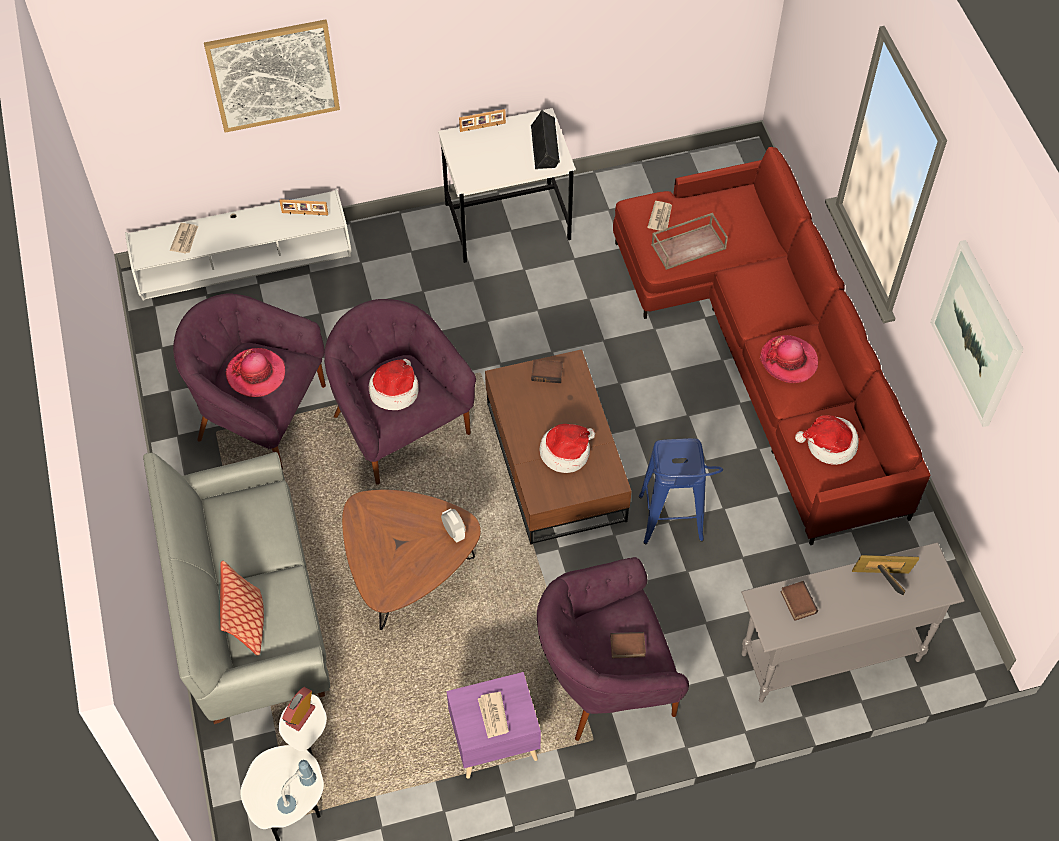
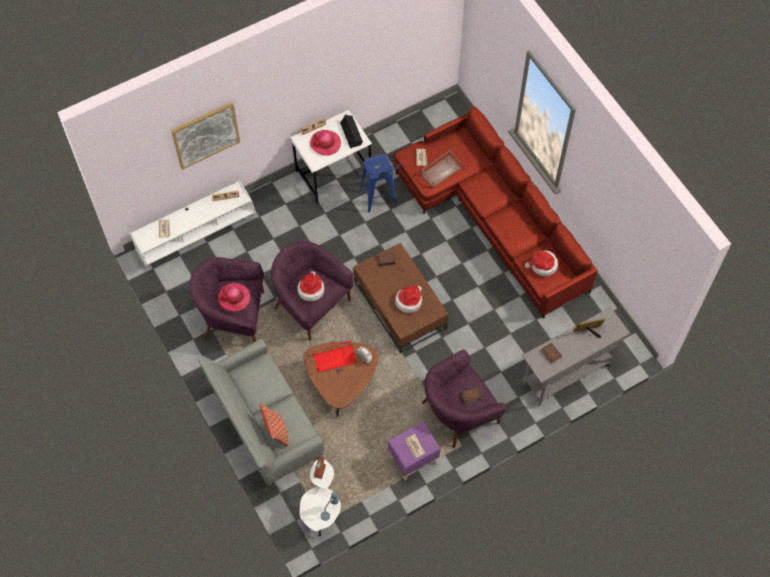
camera: 15 degrees left, 5 degrees up
(399, 520) = (334, 358): none -> red tray
(672, 529) = (470, 327): blue stool -> blue stool (380, 202)
(788, 361) = (510, 224): hat -> hat (325, 143)
(977, 334) = (609, 200): picture -> none

